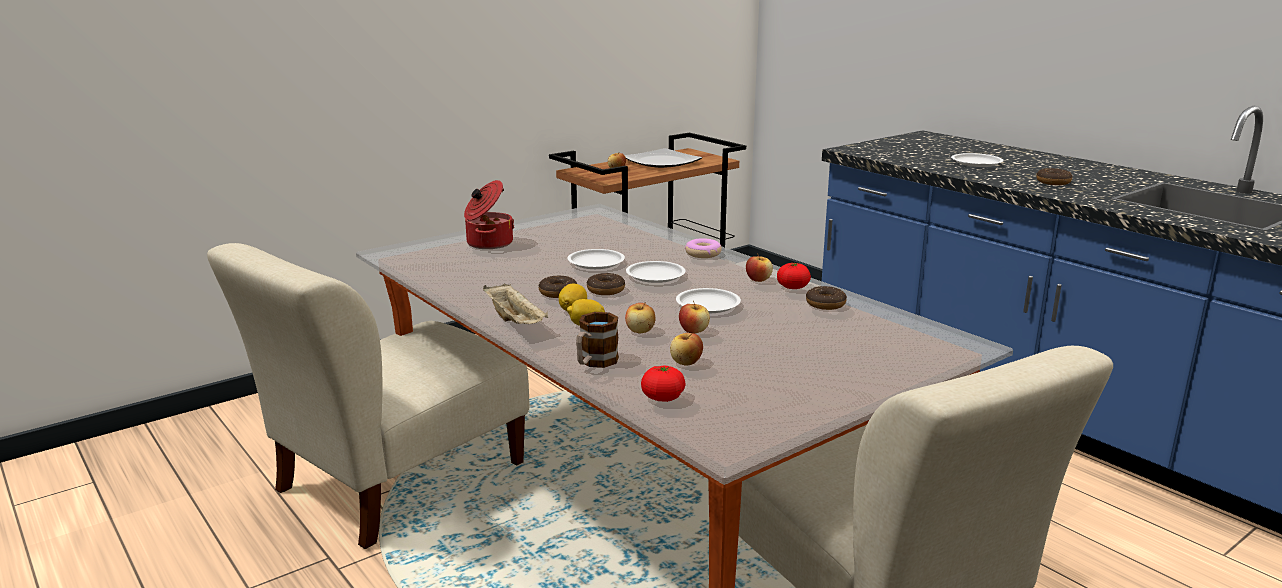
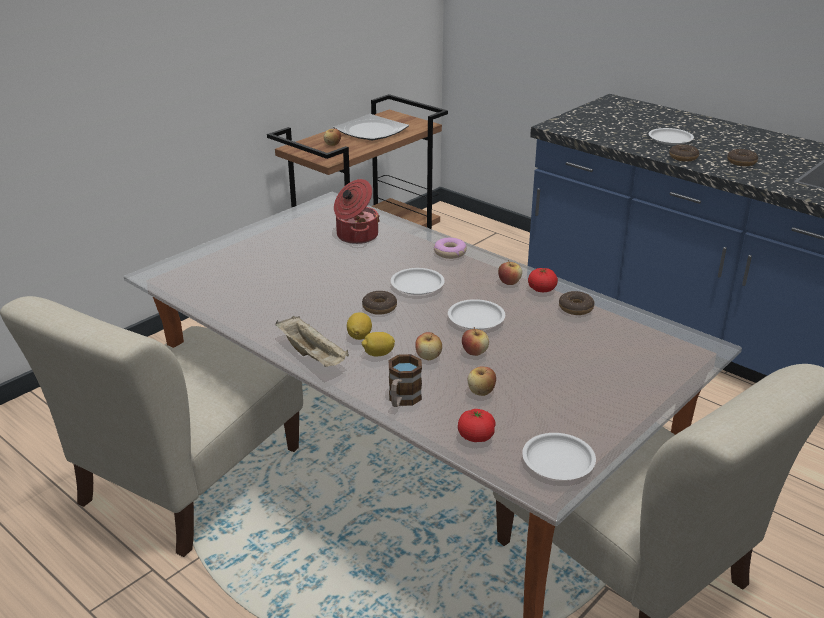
camera: 10 degrees left, 10 degrees up
(488, 243) = (247, 254): cooking pot -> cooking pot (356, 236)
(558, 293) = (337, 315): donut -> donut (683, 157)
(595, 263) = (357, 272): white plate -> white plate (557, 461)

